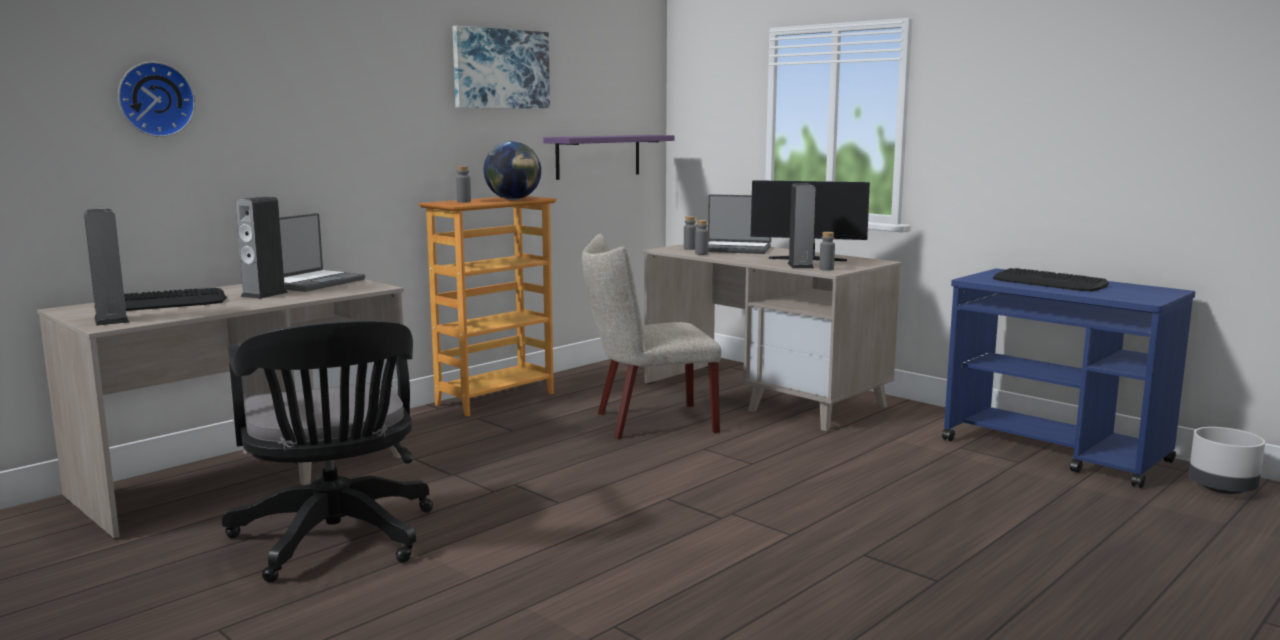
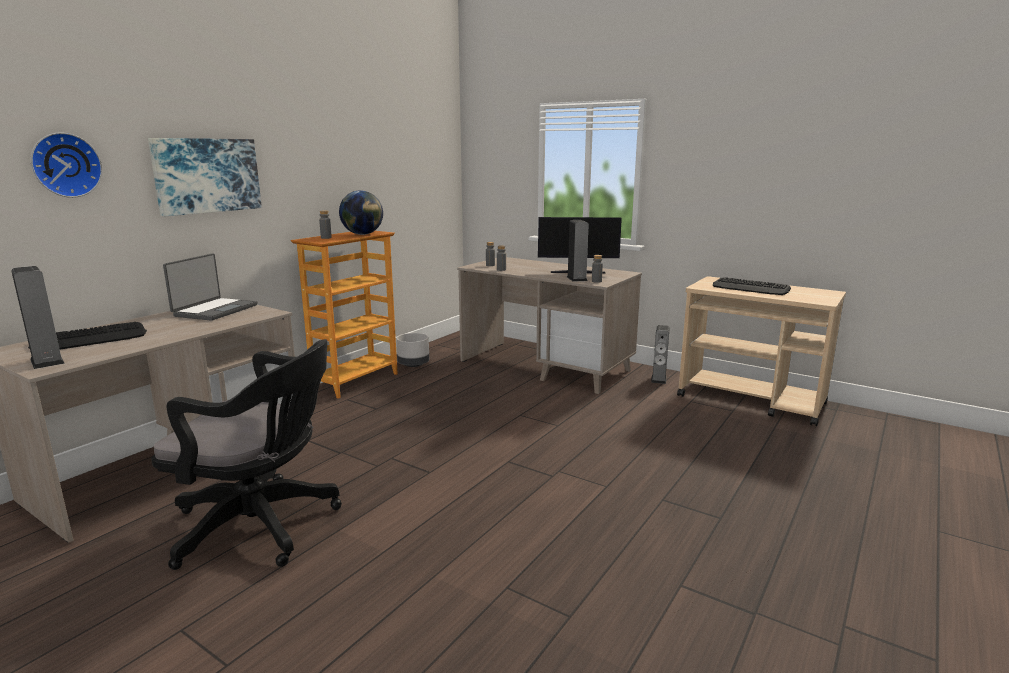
camera: 10 degrees left, 5 degrees up
(264, 294) = (178, 325): speaker -> speaker (658, 379)
(336, 541) = (263, 526): black office chair -> black office chair turned 45 degrees counterclockwise
(500, 69) = (346, 133): picture -> picture (207, 175)
(598, 156) = (417, 197): purple shelf -> none
(647, 422) = (473, 395): beige chair -> none
(736, 249) = (523, 264): laptop -> none
(1056, 451) = (752, 400): blue cart -> beige cart
(1221, 489) = (864, 423): grey planter -> grey planter (413, 364)

